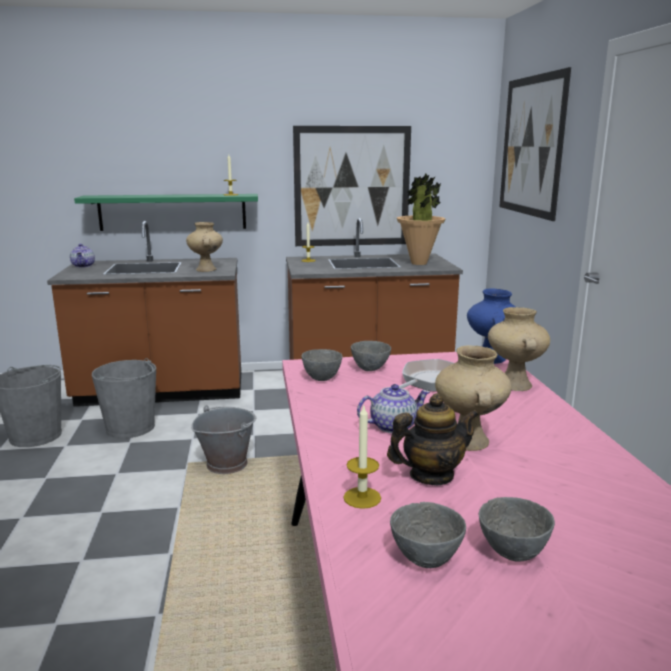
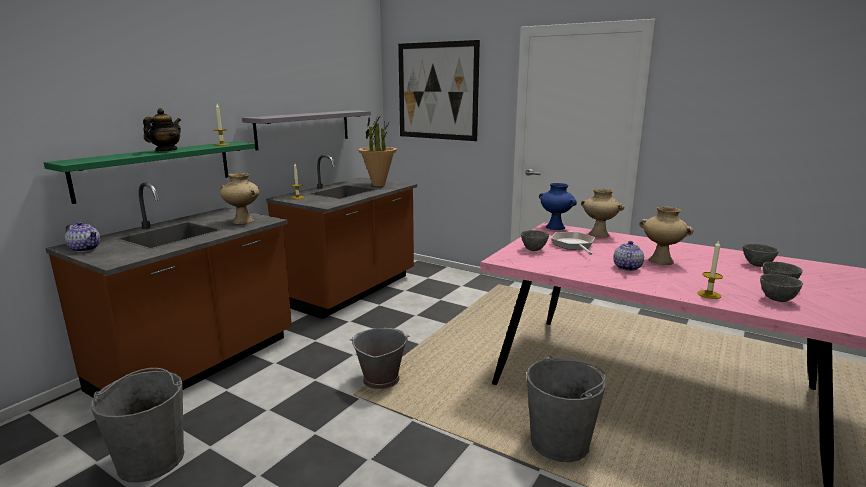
camera: 50 degrees left, 0 degrees up
(130, 427) = (240, 401): grey bucket -> grey bucket (560, 443)
(321, 378) = (532, 262): grey bowl -> grey bowl (757, 265)
(352, 187) = (304, 128): picture -> grey shelf
(431, 475) = (694, 277): teapot -> teapot (166, 151)

